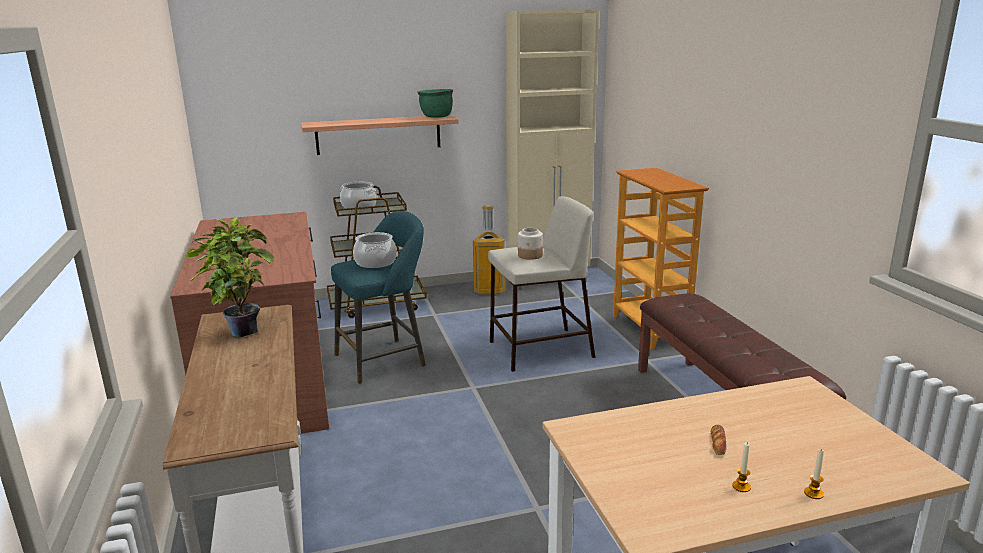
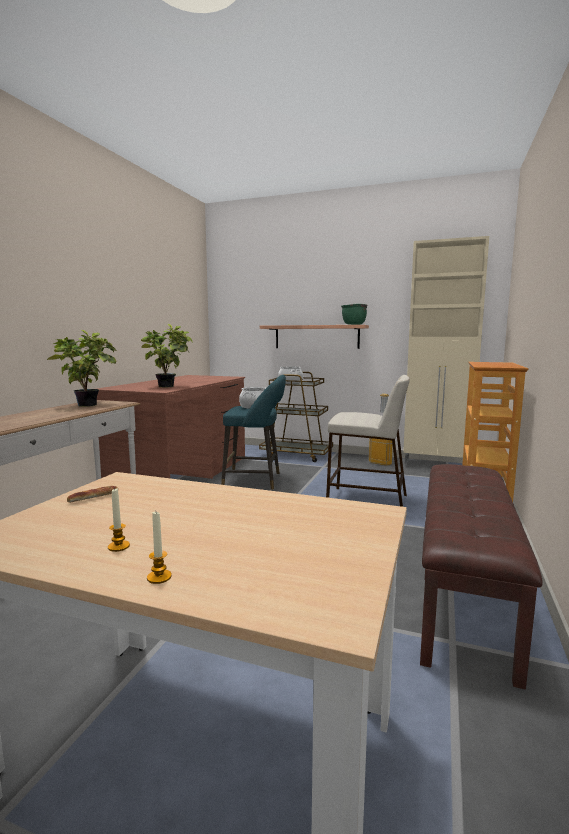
camera: 35 degrees right, 10 degrees down
(279, 263) = (169, 387): none -> potted plant
(530, 255) = (357, 415): jar -> none
(718, 443) = (188, 517): bread -> bread (93, 498)

